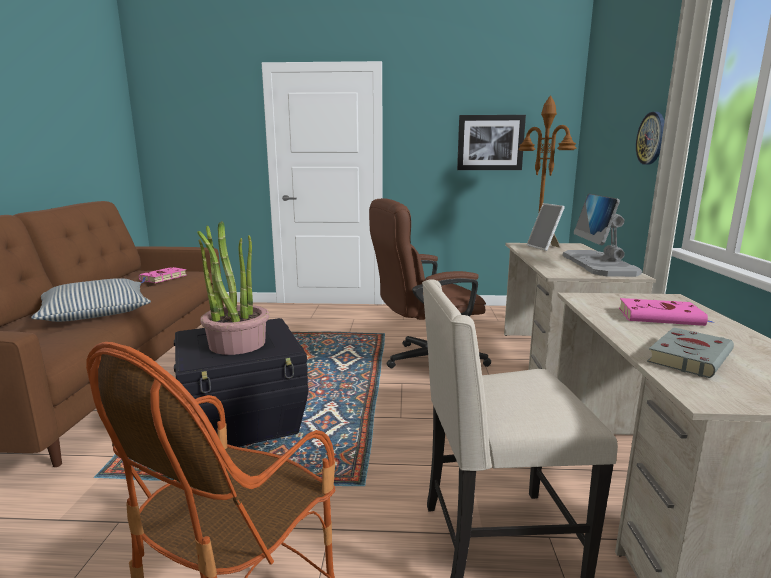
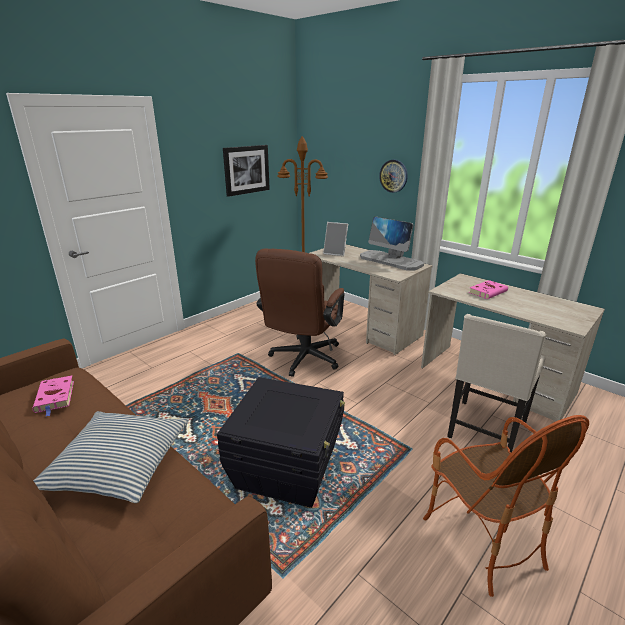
camera: 50 degrees left, 10 degrees up
(237, 343) = (292, 411): potted plant -> none
(689, 356) = (536, 310): grey book -> none

